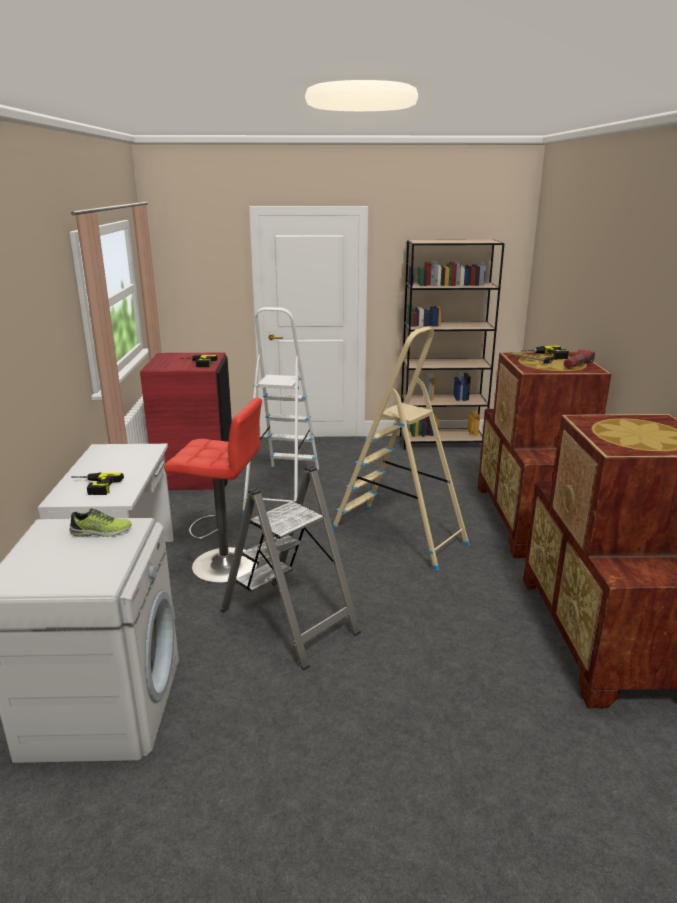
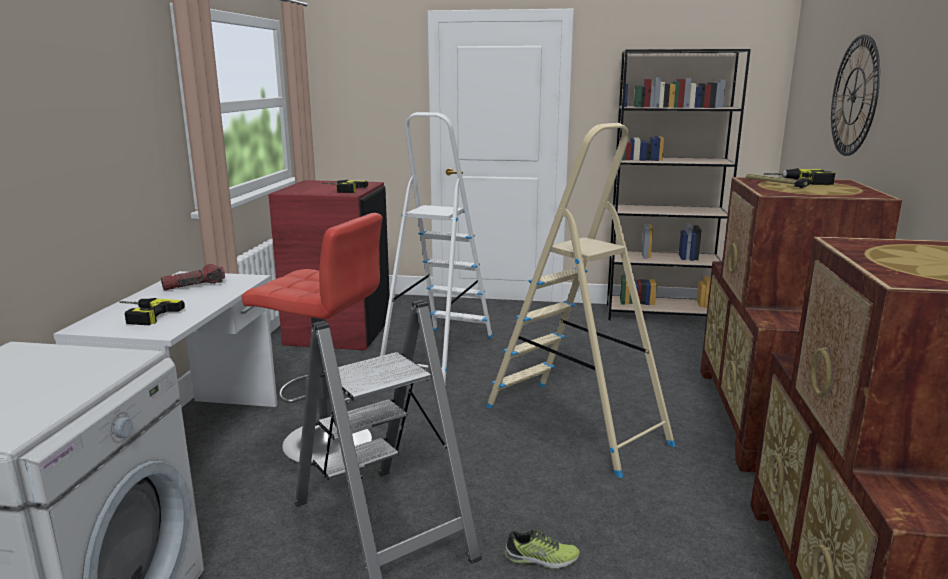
camera: 10 degrees right, 5 degrees down
(101, 532) = (75, 363): shoe -> shoe (541, 559)
(577, 365) = (848, 190): flashlight -> flashlight (194, 286)
(579, 290) = (854, 96): none -> wall clock

